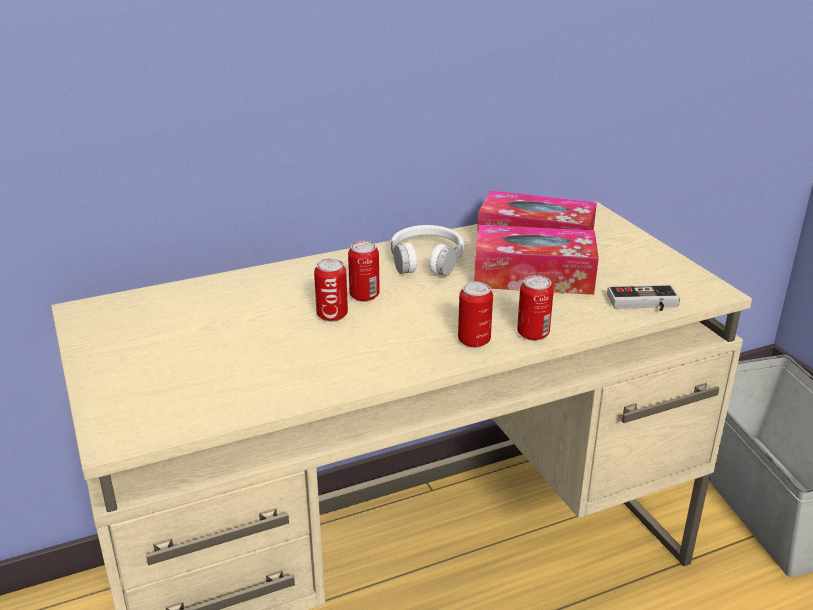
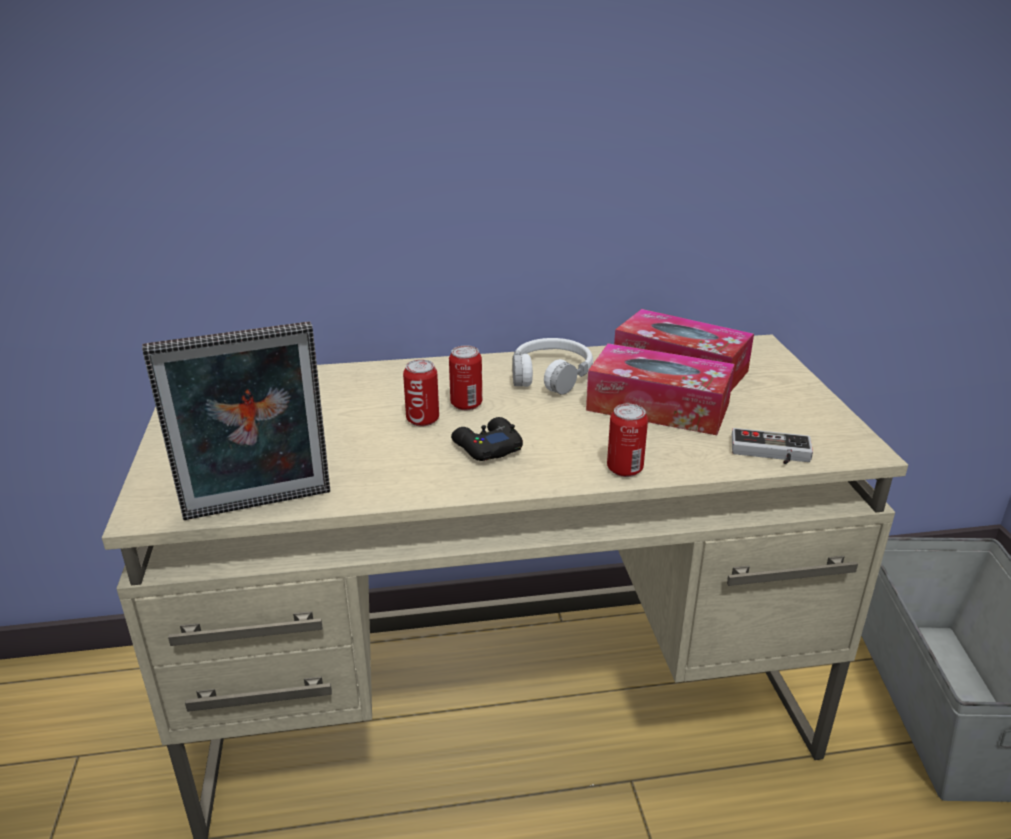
camera: 15 degrees right, 0 degrees up
(223, 417) = (259, 508): none -> picture frame
(404, 331) = (486, 447): none -> black game controller
(474, 340) = (556, 467): can -> none

